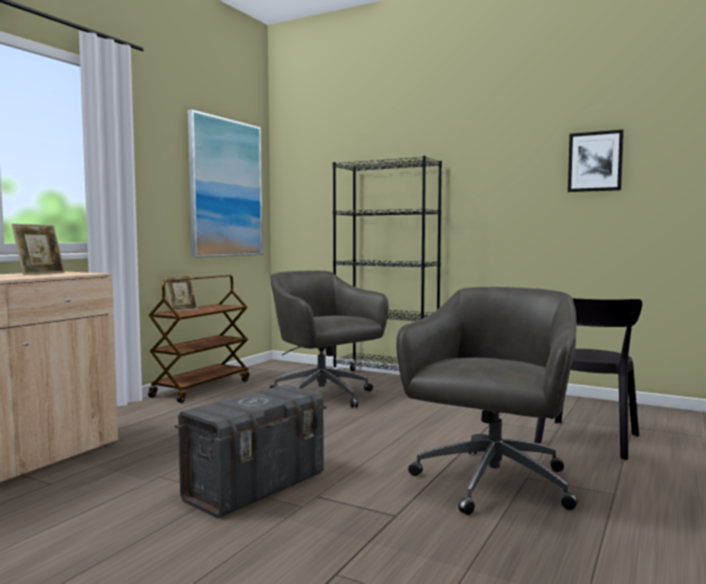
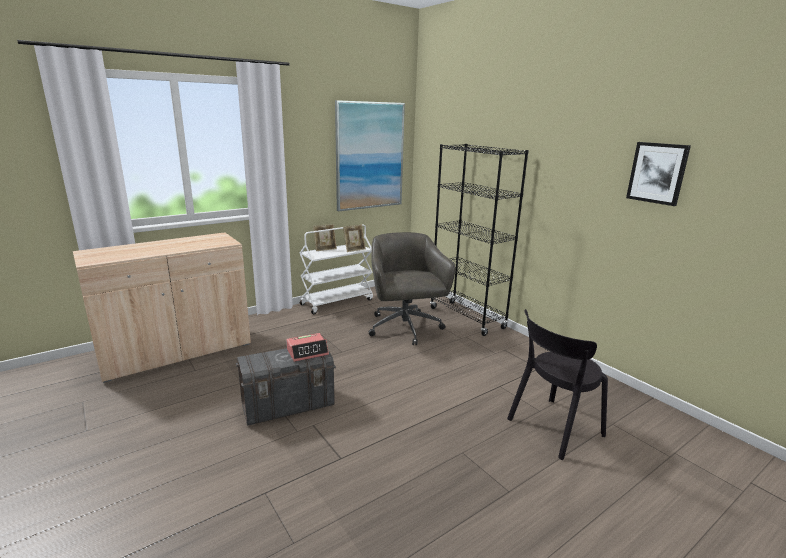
camera: 25 degrees right, 15 degrees up
(40, 273) = (204, 239): picture frame -> picture frame (354, 249)
(201, 388) = (337, 302): brown cart -> white cart
(280, 393) = (307, 352): none -> alarm clock
(492, 484) = (430, 451): grey office chair -> none

